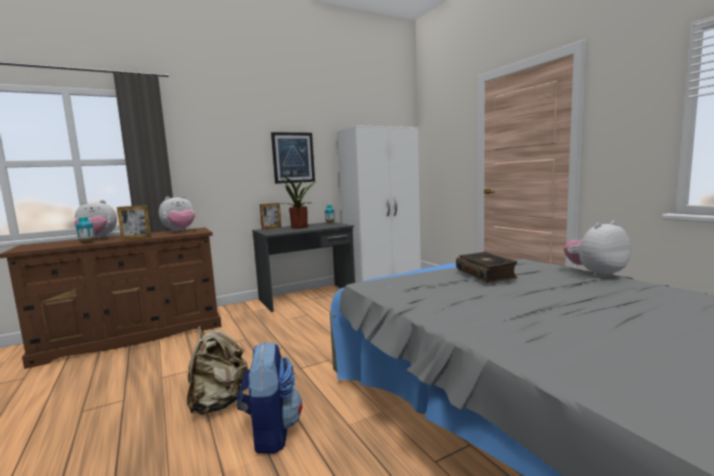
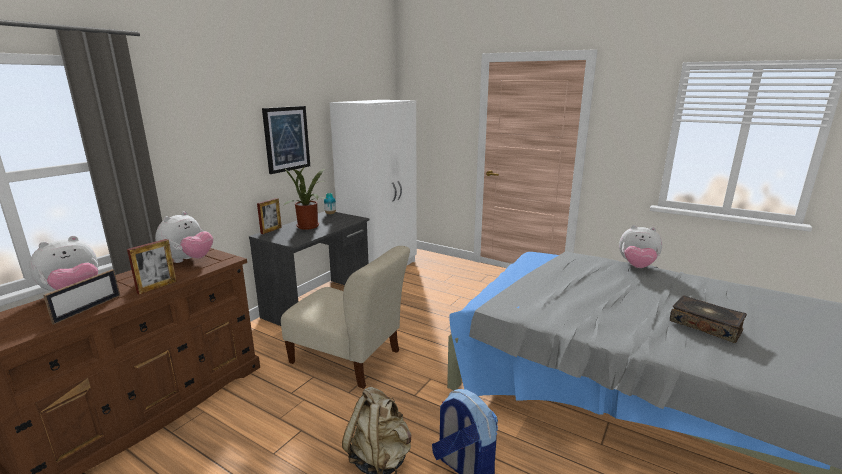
camera: 30 degrees left, 10 degrees up
(87, 243) = (88, 309): vase -> picture frame
(284, 333) = (349, 359): none -> beige chair
(486, 274) = (572, 279): book -> book (705, 325)
(595, 274) = (637, 267): plush toy -> plush toy turned 105 degrees counterclockwise

